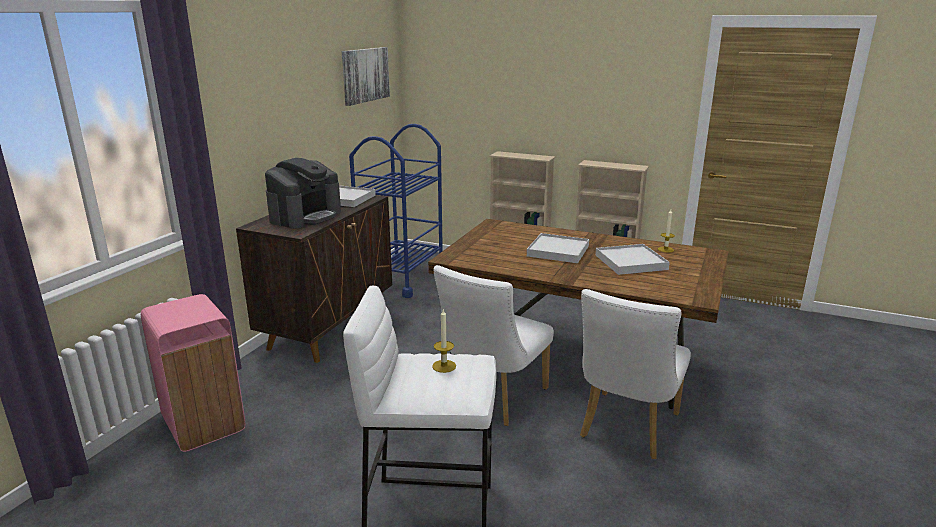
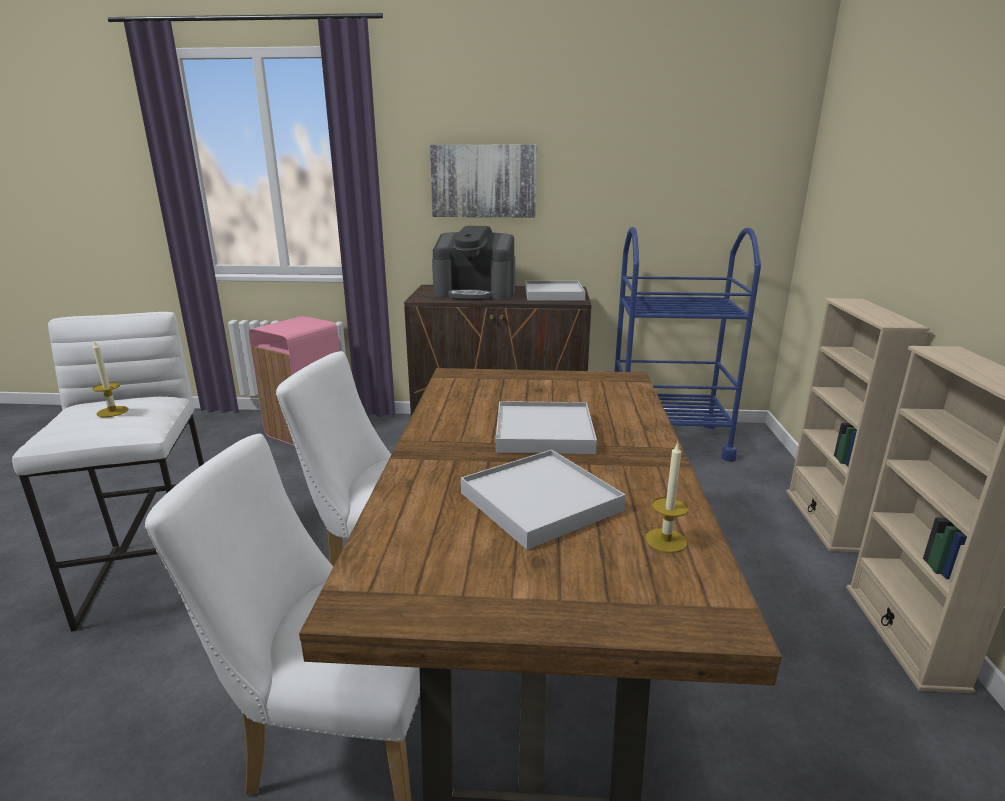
camera: 70 degrees right, 0 degrees up
(365, 75) = (702, 149): picture -> picture (484, 181)

